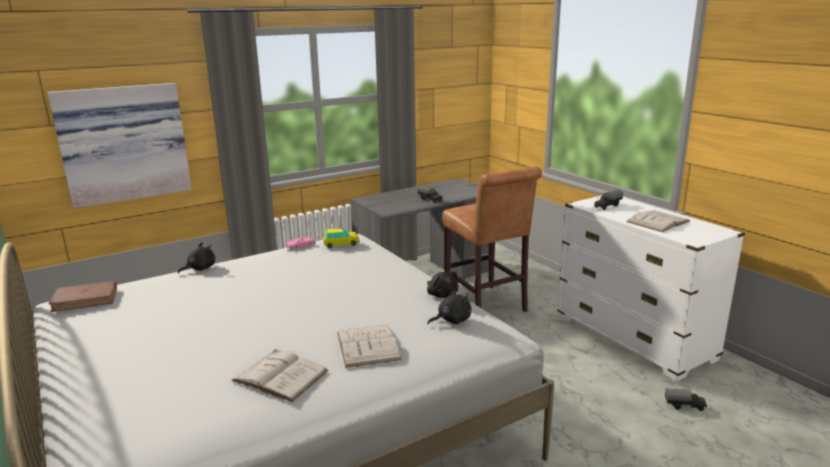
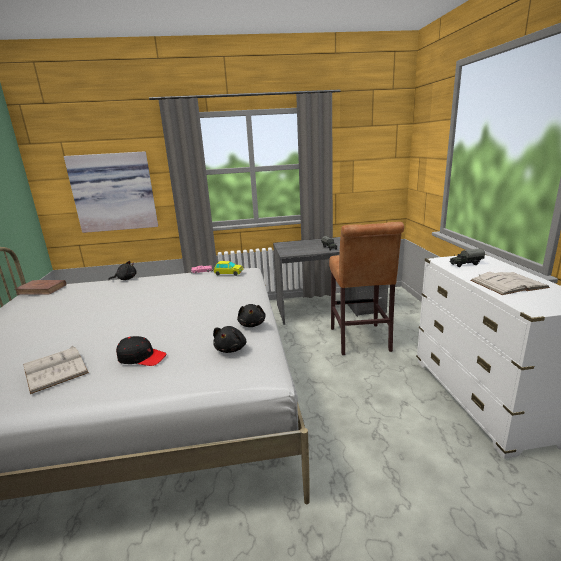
camera: 25 degrees right, 0 degrees up
(368, 345) = (142, 357): white book -> black cap
(452, 320) = (231, 349): black plush toy -> black plush toy turned 105 degrees clockwise
(685, 406) = (498, 491): toy truck -> none

